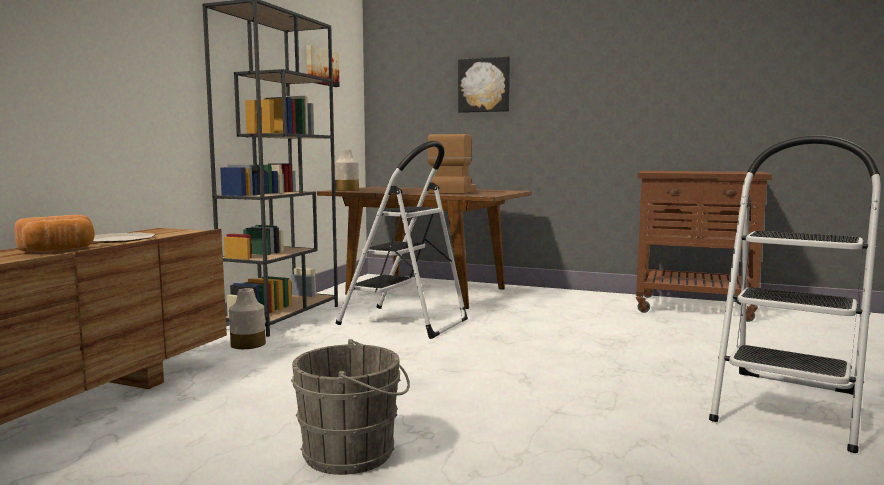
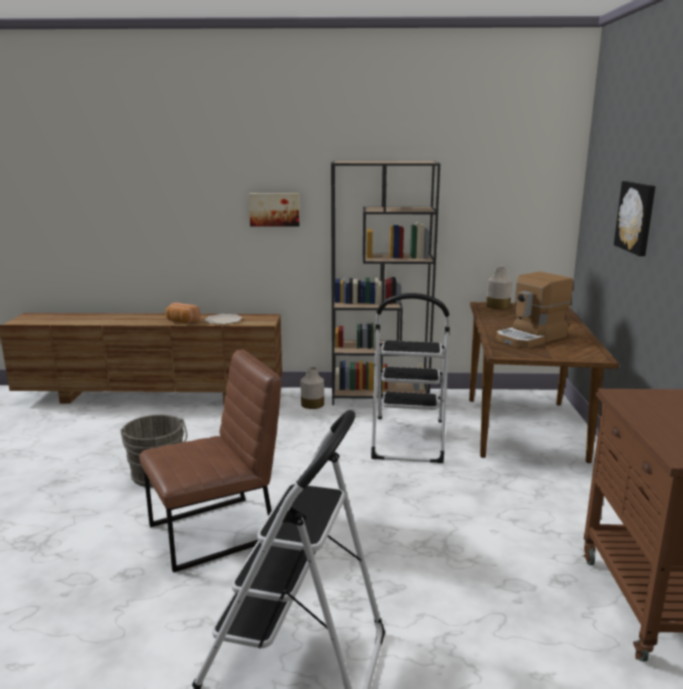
camera: 70 degrees right, 10 degrees up
(321, 67) = (494, 186): picture -> picture (274, 209)
(452, 192) = (531, 338): coffee machine -> coffee machine turned 150 degrees clockwise
(549, 423) = (216, 531): none -> brown chair

